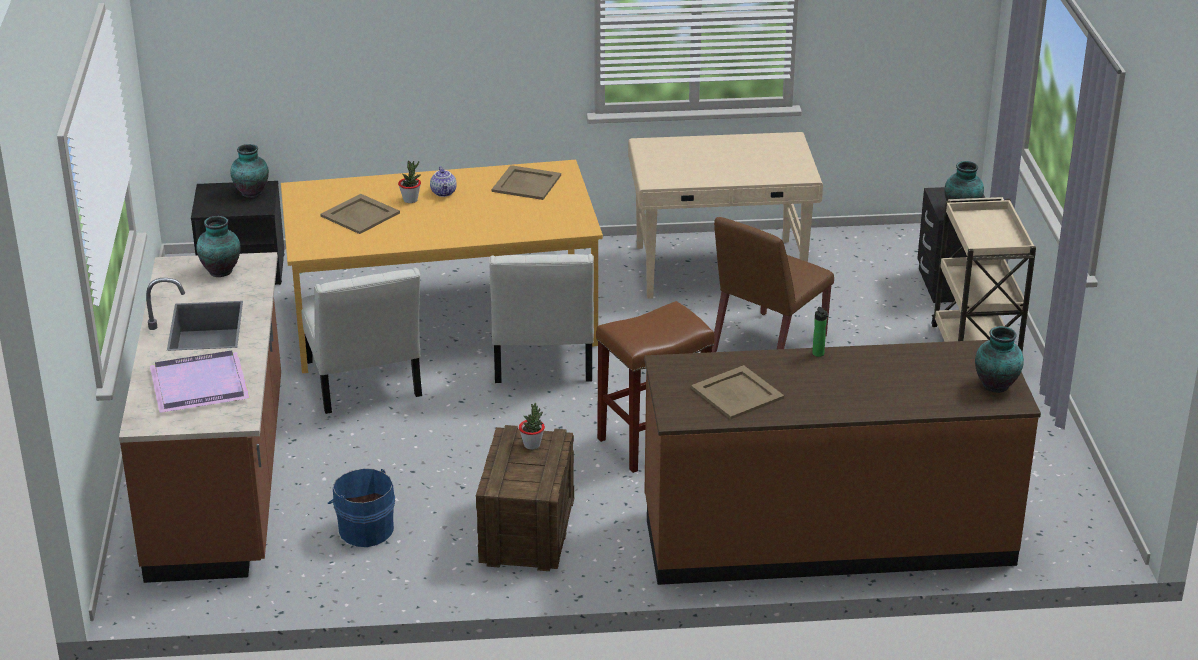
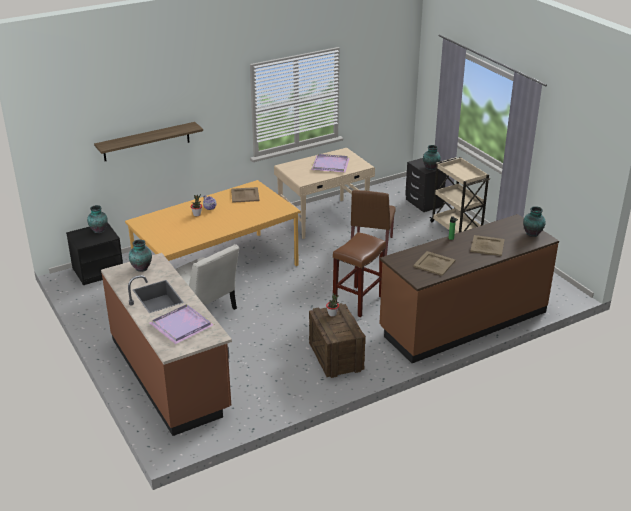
camera: 25 degrees left, 0 degrees up
(360, 214) = (178, 226): beige tray -> beige tray (487, 245)
(364, 529) = (260, 377): blue bucket -> none
(365, 42) = (146, 141): none -> shelf
(542, 360) = (279, 278): white chair -> none
(739, 159) = (331, 164): none -> purple tray

